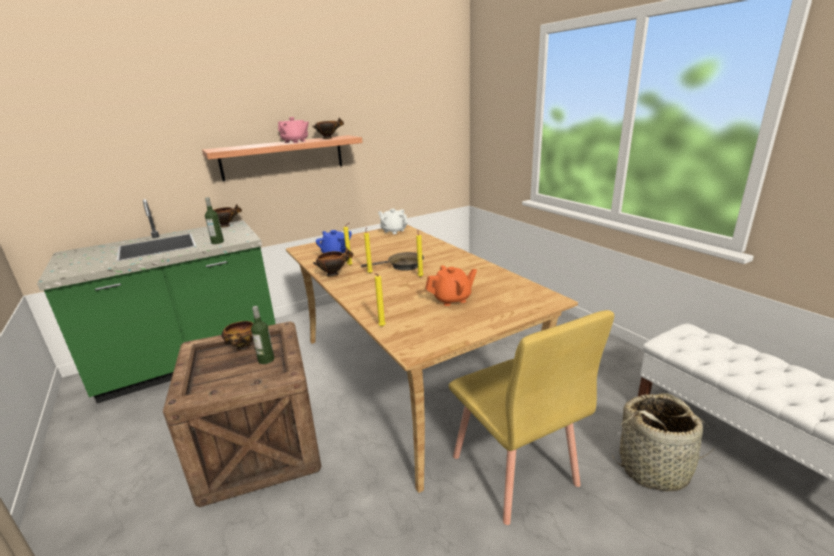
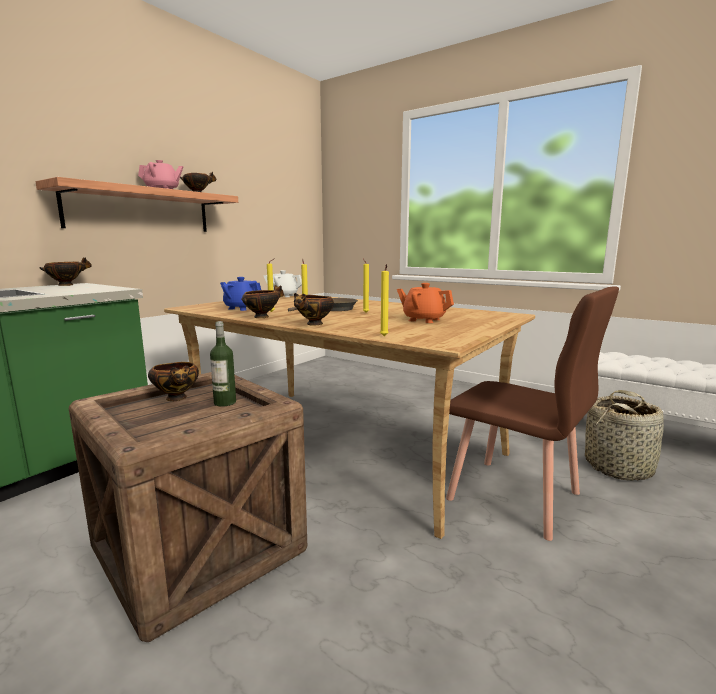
camera: 25 degrees left, 10 degrees down
(217, 242) = (76, 291): bottle -> none
(355, 295) = (314, 324): none -> bowl
(452, 299) = (423, 320): orange teapot -> orange teapot turned 105 degrees counterclockwise
(514, 471) = (514, 497): yellow chair -> brown chair

